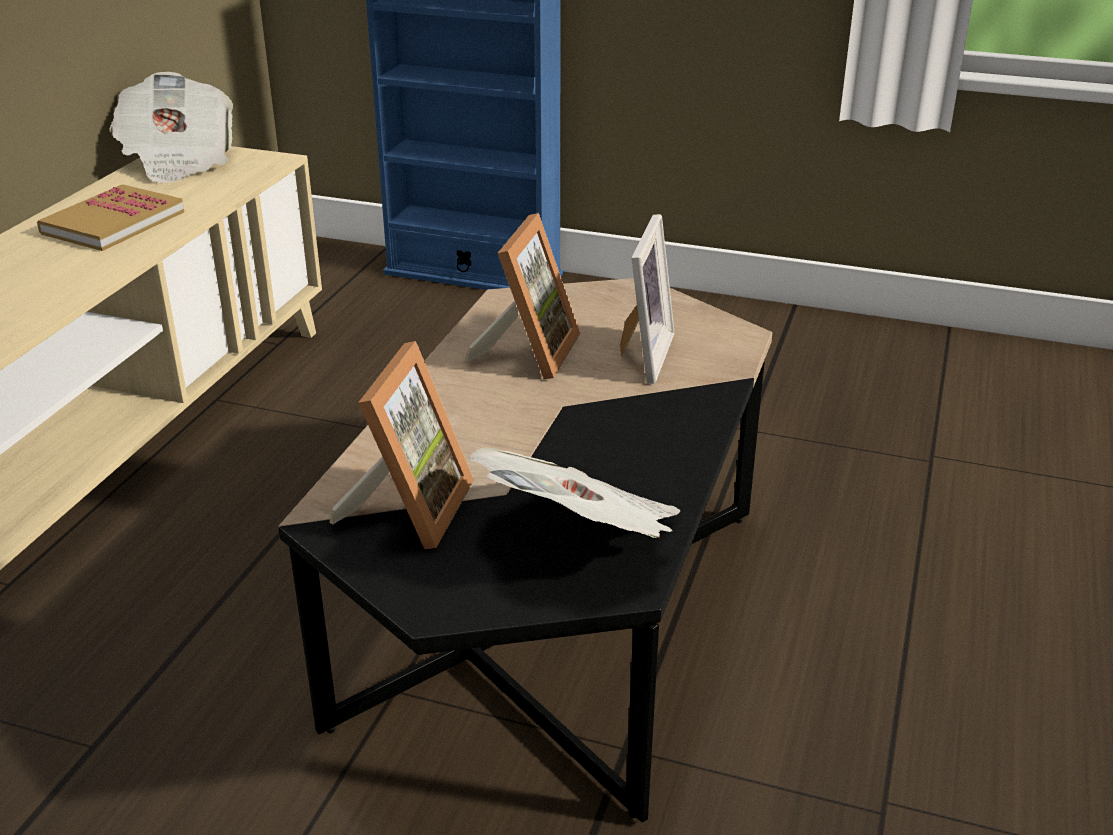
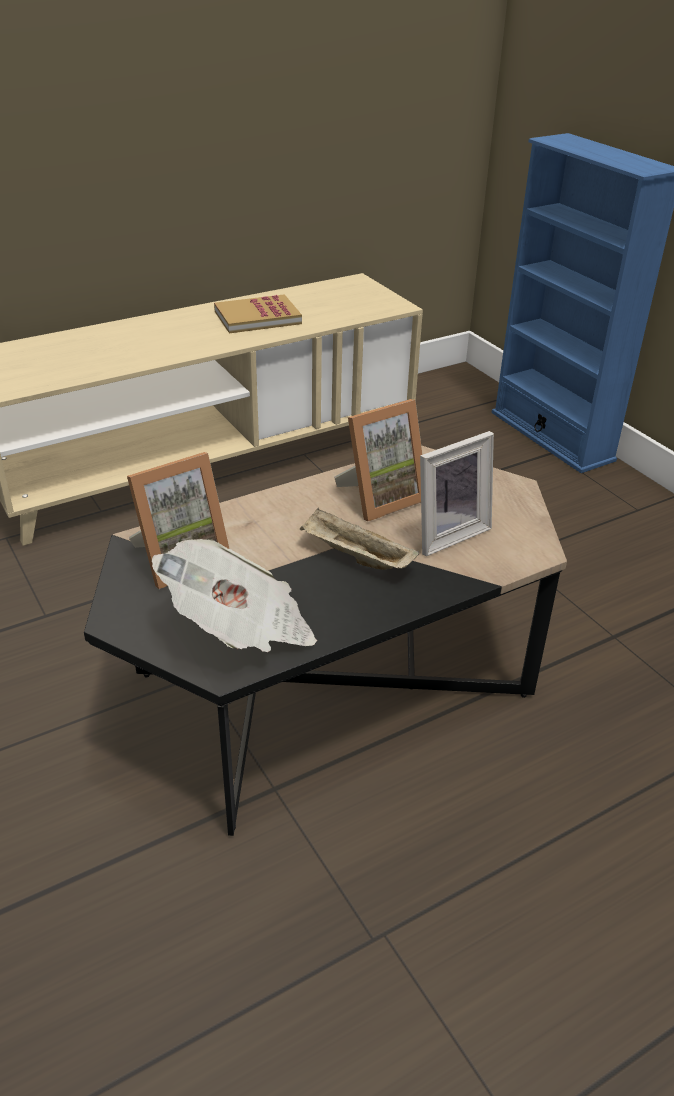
camera: 40 degrees right, 5 degrees up
(178, 160) = (344, 288): newspaper -> none
(589, 416) = (354, 557): none -> beige tray

